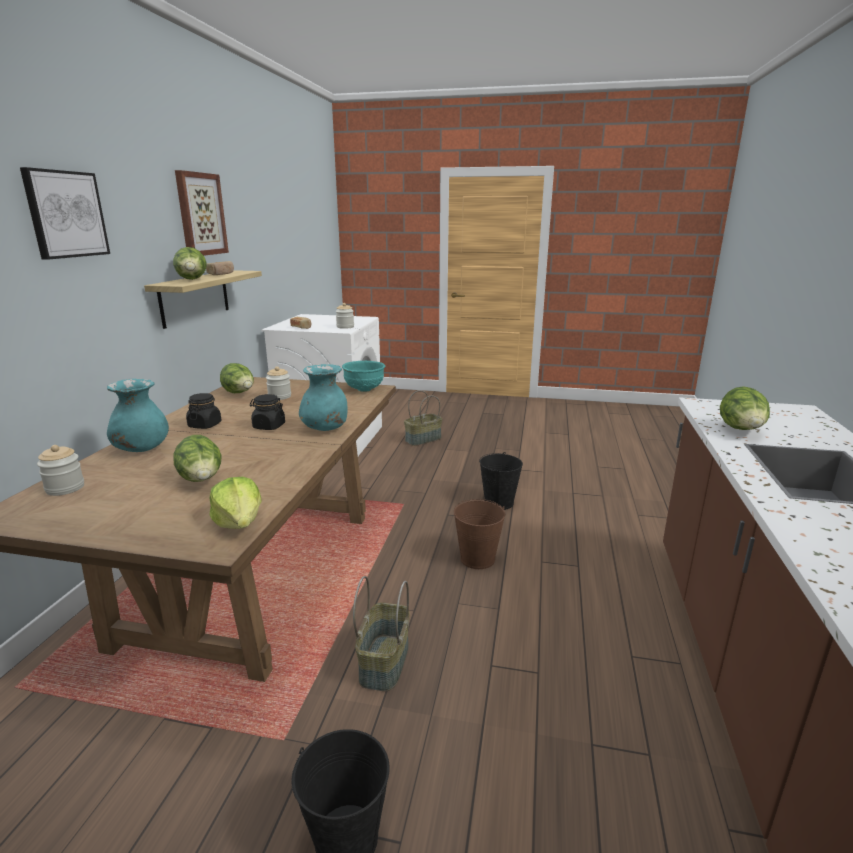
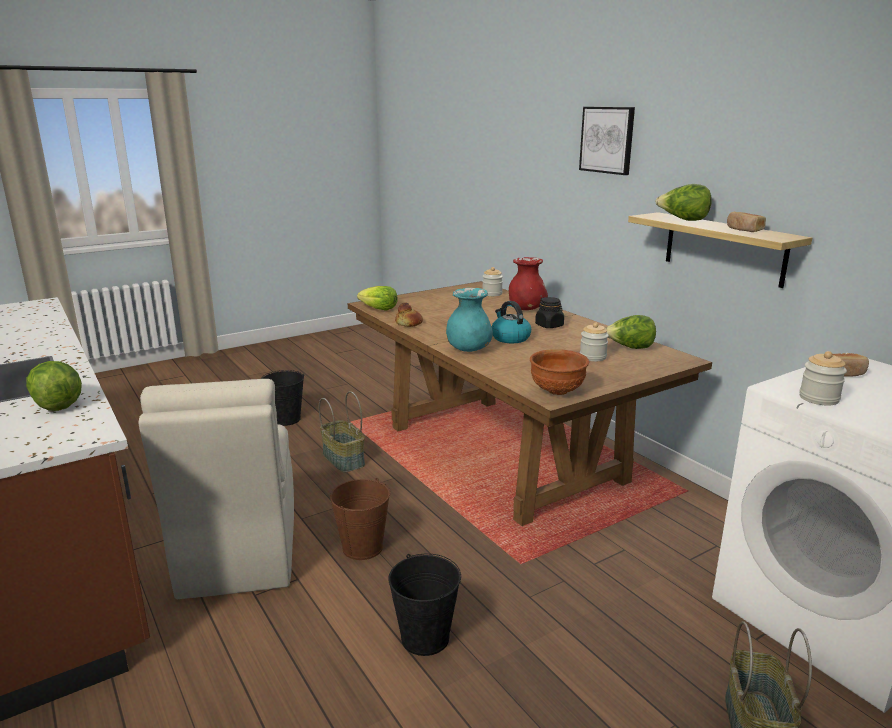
camera: 135 degrees right, 0 degrees up
(142, 449) = (526, 309): turquoise vase -> red vase
(200, 214) = (773, 150): picture -> none
(202, 481) = (444, 311): lettuce -> none
(269, 426) = (510, 338): black jar -> kettle
(282, 478) = (409, 323): none -> bread
(365, 390) = (556, 391): turquoise bowl -> brown bowl
(574, 603) = (238, 554): none -> beige chair

